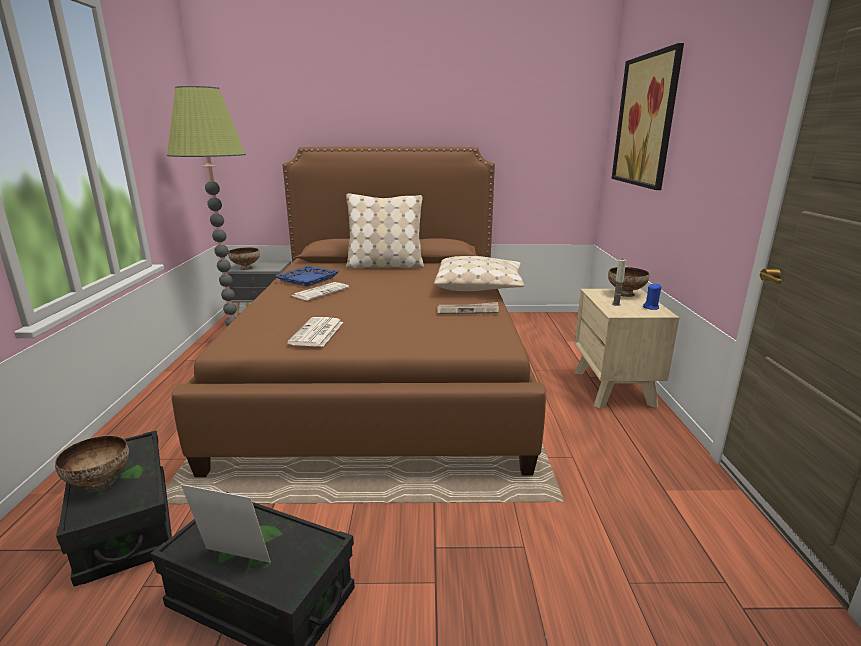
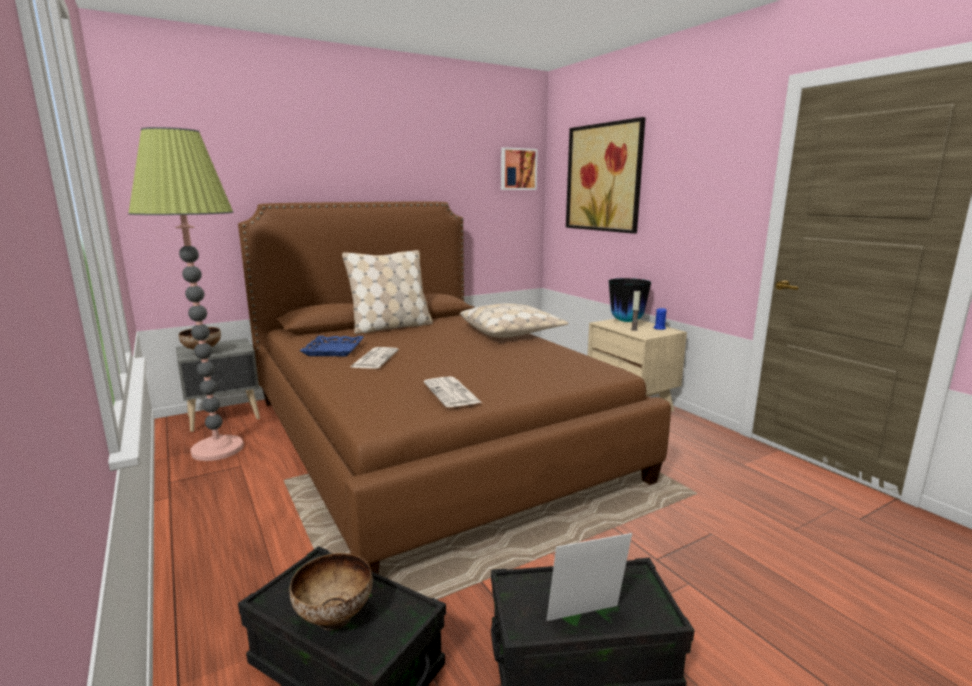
camera: 30 degrees left, 5 degrees down
(468, 310) = (541, 352): newspaper -> none
(571, 111) = (517, 169): none -> picture
(625, 294) = (626, 321): bowl -> vase

